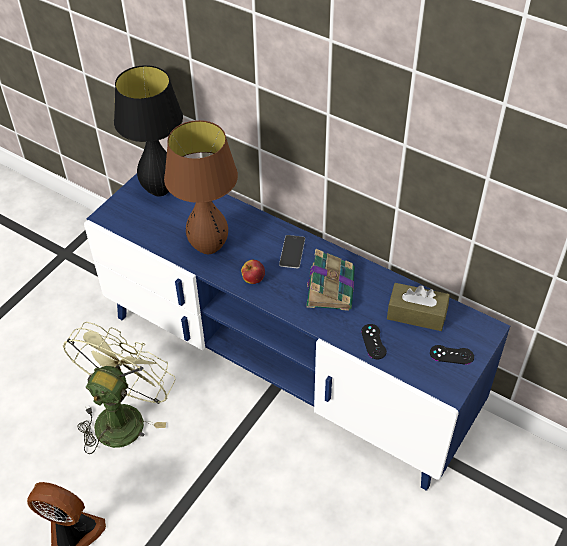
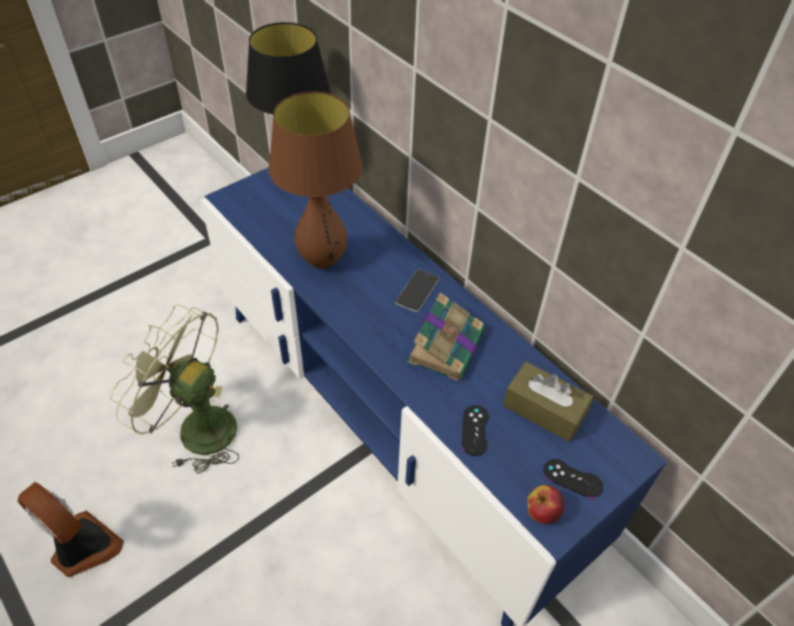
camera: 15 degrees right, 0 degrees up
(123, 415) = (195, 427): green fan -> green fan turned 105 degrees counterclockwise
(253, 279) = (357, 311): apple -> apple (542, 512)

